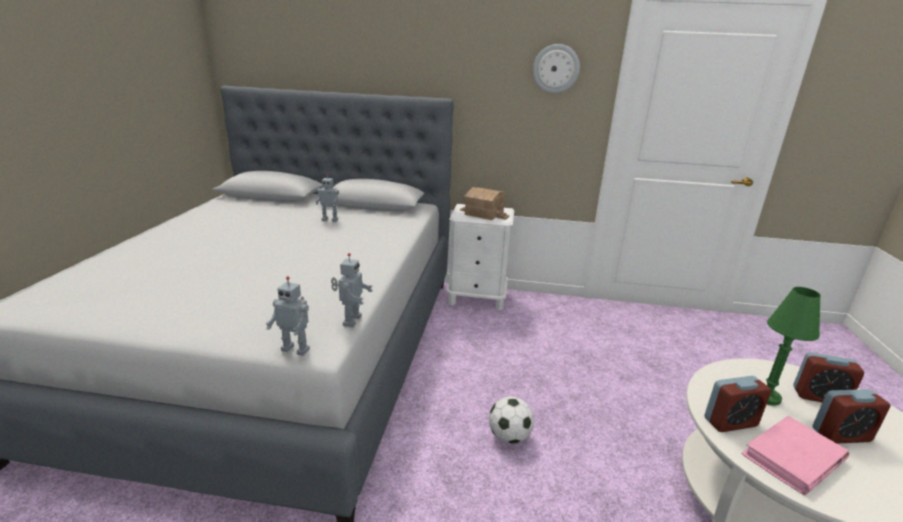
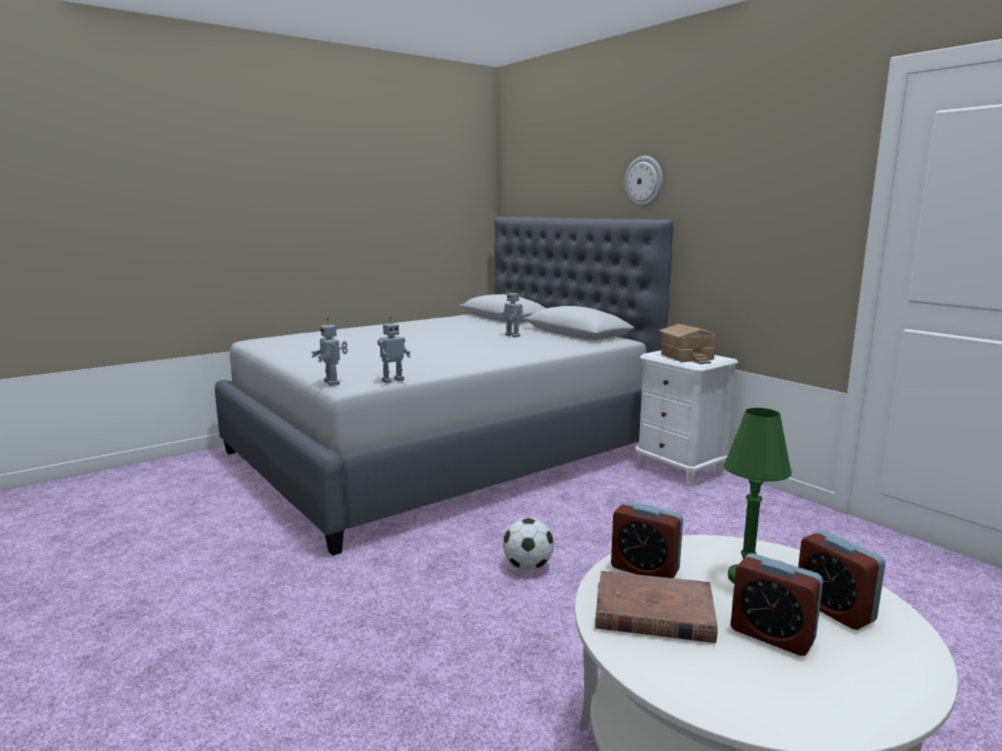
camera: 45 degrees right, 10 degrees down
(555, 69) = (790, 177): wall clock -> wall clock (644, 181)
(793, 458) = (652, 613): pink book -> brown book

